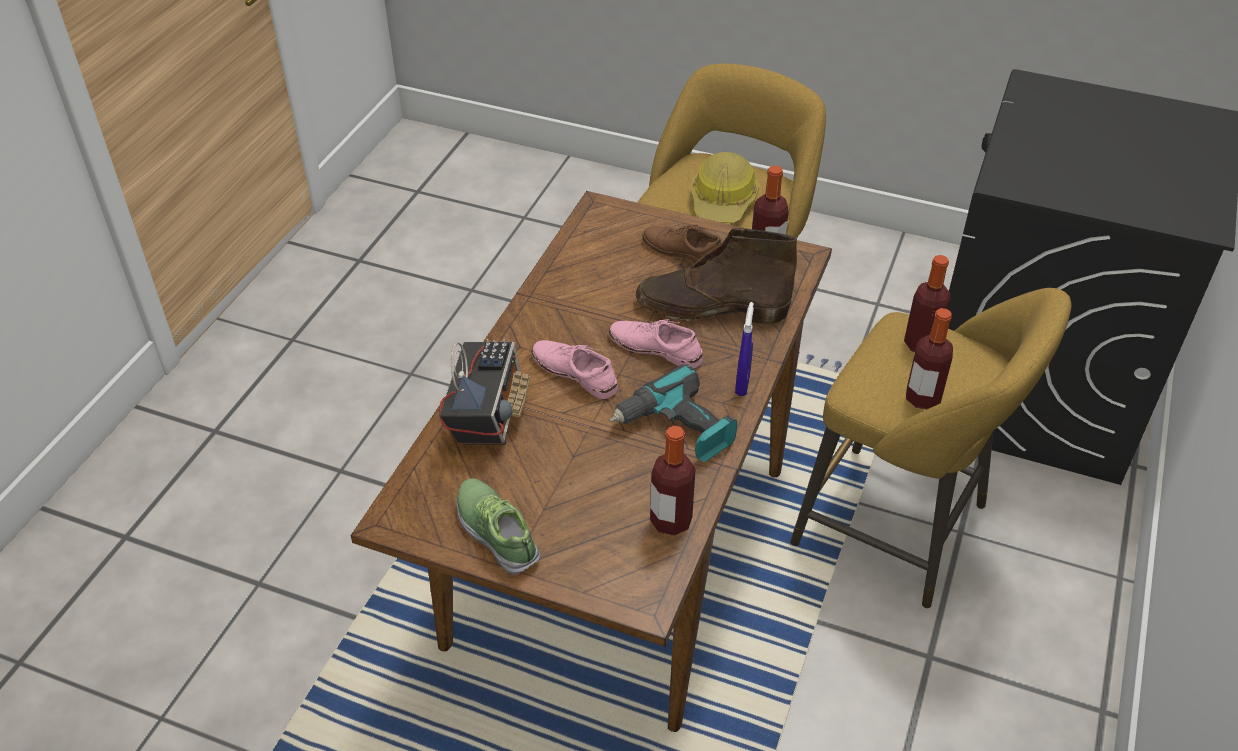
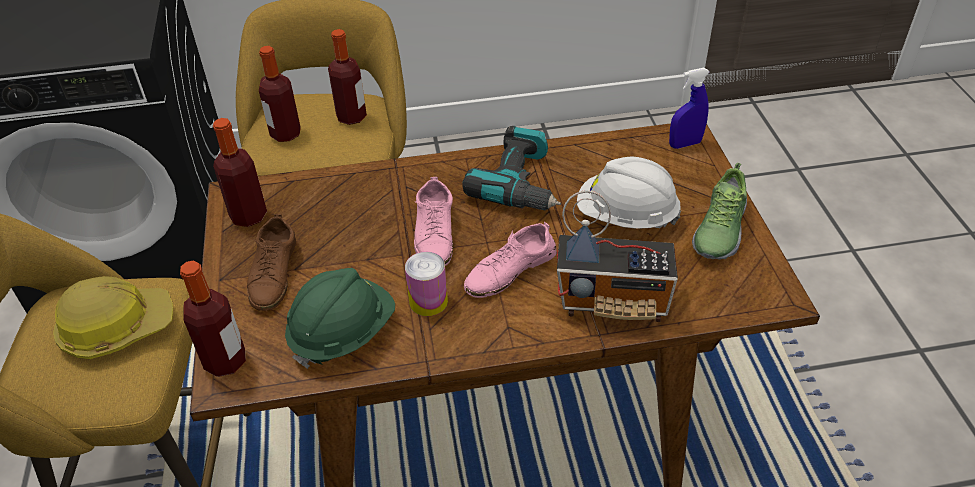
camera: 120 degrees left, 0 degrees up
(487, 415) = (613, 301): radio -> radio turned 150 degrees counterclockwise
(571, 477) = (626, 216): none -> white hard hat
(574, 373) = (510, 270): pink shoe -> pink shoe turned 45 degrees clockwise
(583, 317) = (428, 301): none -> can
(592, 267) = (342, 333): none -> green hard hat
(671, 521) = (612, 151): bottle -> bottle (225, 361)
(710, 308) = (352, 222): brown boot -> none
(742, 384) = (439, 169): blue spray bottle -> blue spray bottle (685, 144)

